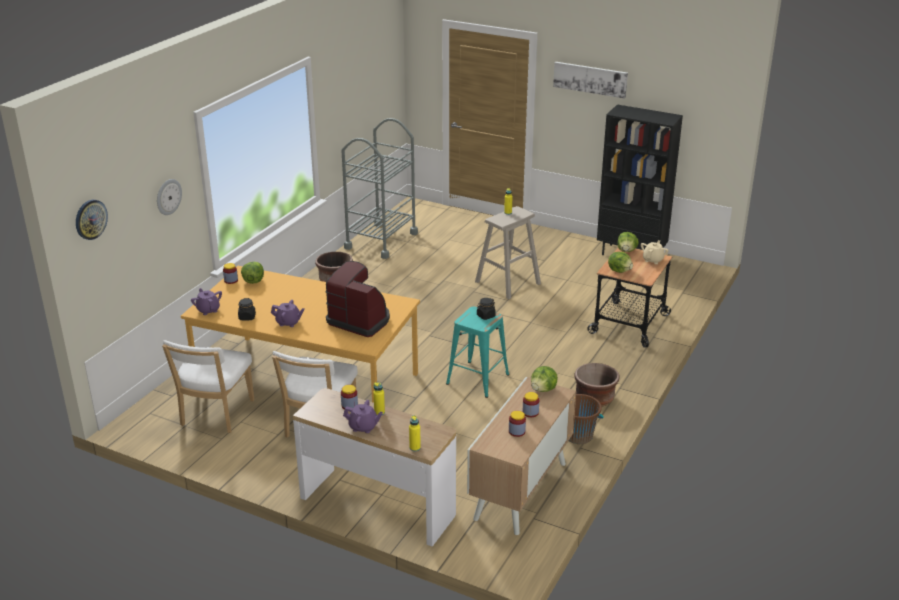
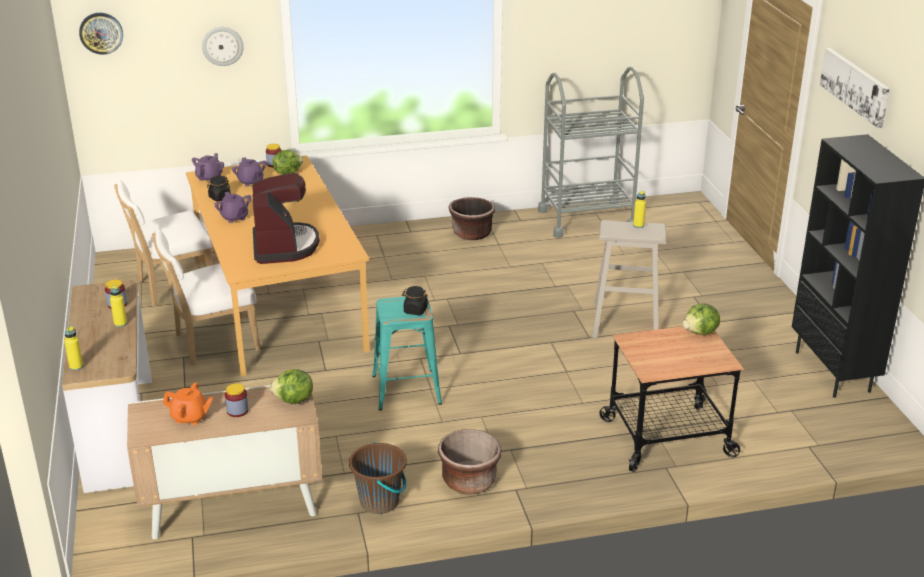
camera: 50 degrees right, 0 degrees up
(363, 427) = (86, 326): purple teapot -> purple teapot (250, 182)
(516, 431) = (190, 417): jar -> orange teapot
(619, 270) = (642, 347): lettuce -> none
(653, 260) = (708, 358): beige teapot -> none

